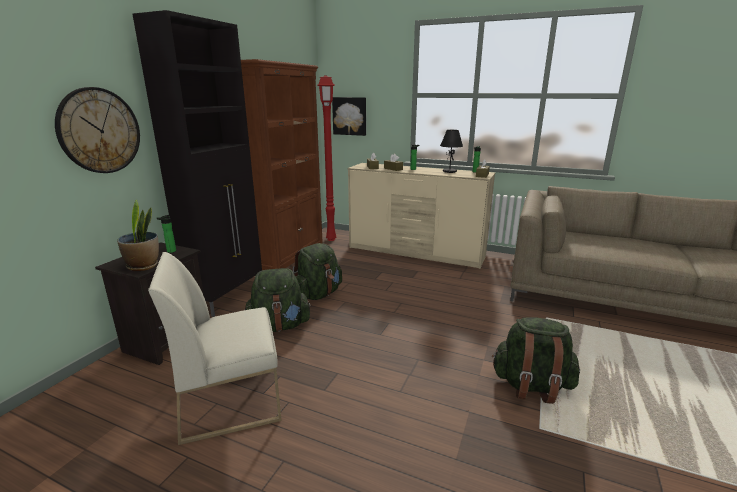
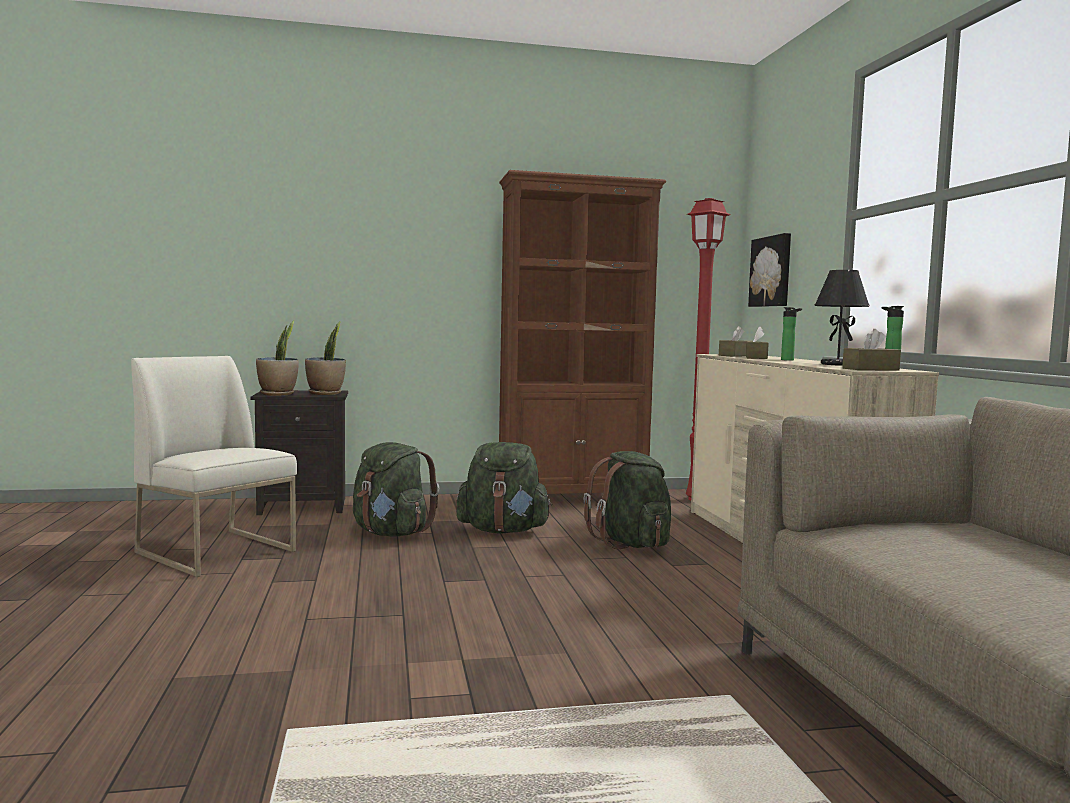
camera: 55 degrees right, 15 degrees down
(99, 131) = (307, 252): wall clock -> none
(170, 251) = (325, 393): bottle -> potted plant
(228, 297) = (425, 501): black cabinet -> none
(531, 386) = (419, 710): green backpack -> green backpack (631, 544)

